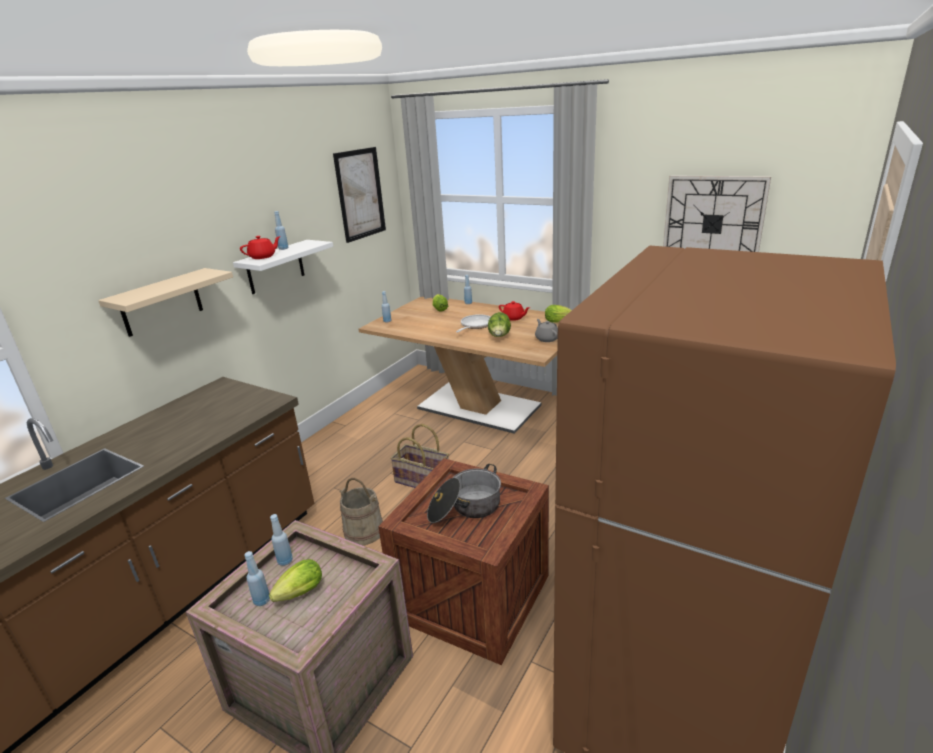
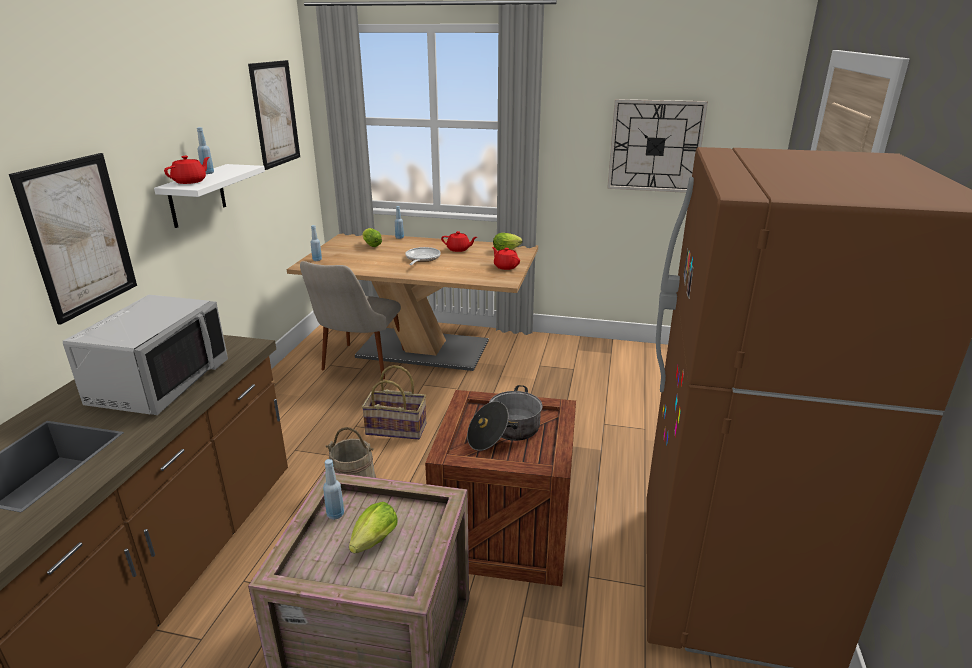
camera: 20 degrees left, 0 degrees up
(161, 302) = (79, 236): beige shelf -> picture
(192, 426) = (159, 383): none -> grey microwave
(262, 600) = (333, 557): blue bottle -> none
(416, 418) = (358, 368): none -> beige chair
(499, 337) = (455, 268): lettuce -> none
(547, 339) = (505, 266): grey teapot -> red teapot

